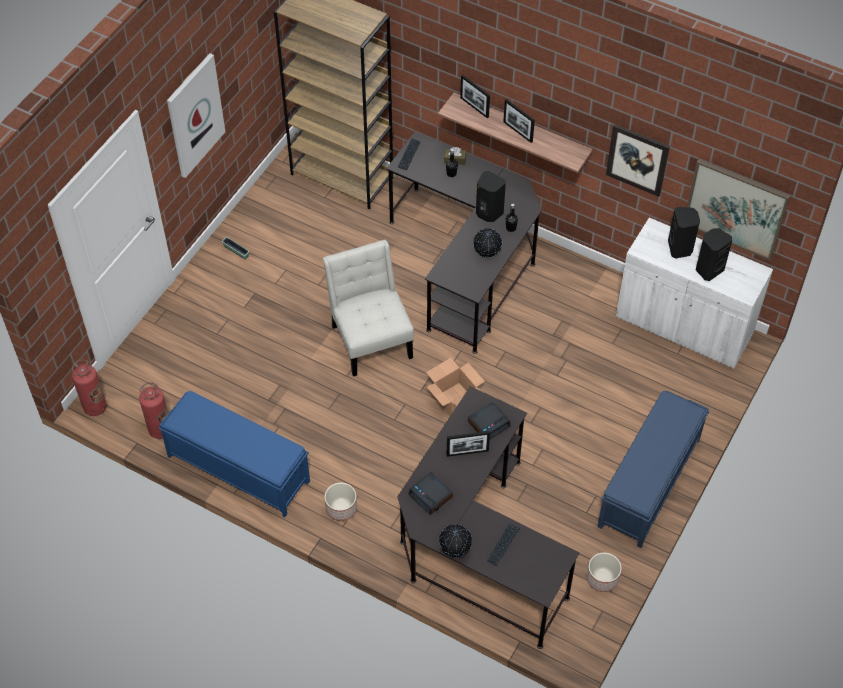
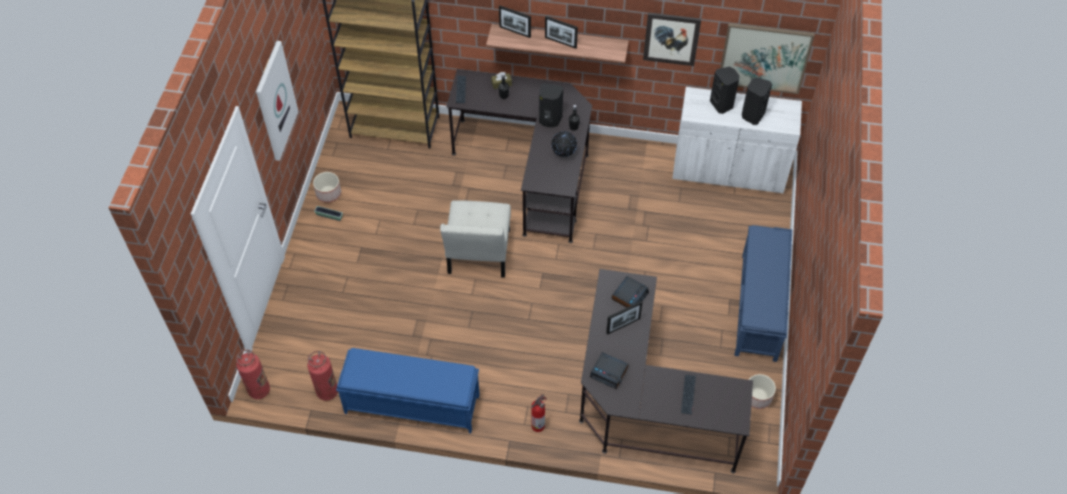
camera: 20 degrees left, 0 degrees up
(341, 507) = (516, 408): planter -> planter (328, 193)
(357, 532) = (538, 425): none -> fire extinguisher
(370, 337) = (478, 255): white chair -> white chair turned 135 degrees counterclockwise
(454, 400) = (571, 287): cardboard box -> none
(454, 550) = (650, 412): globe -> none

